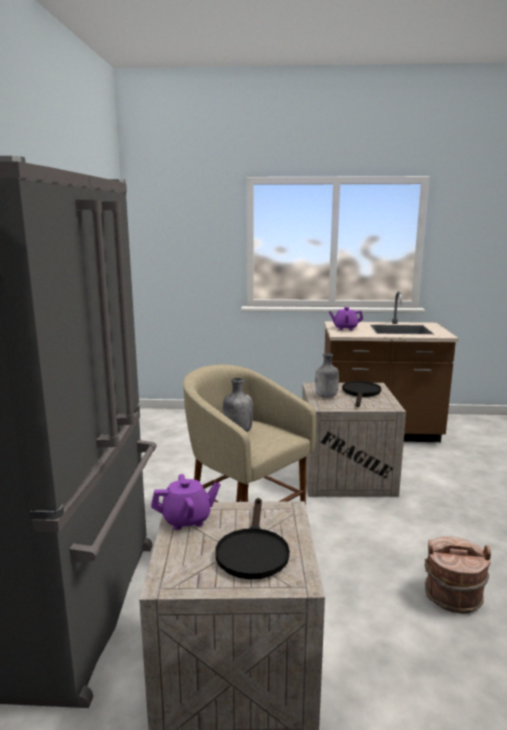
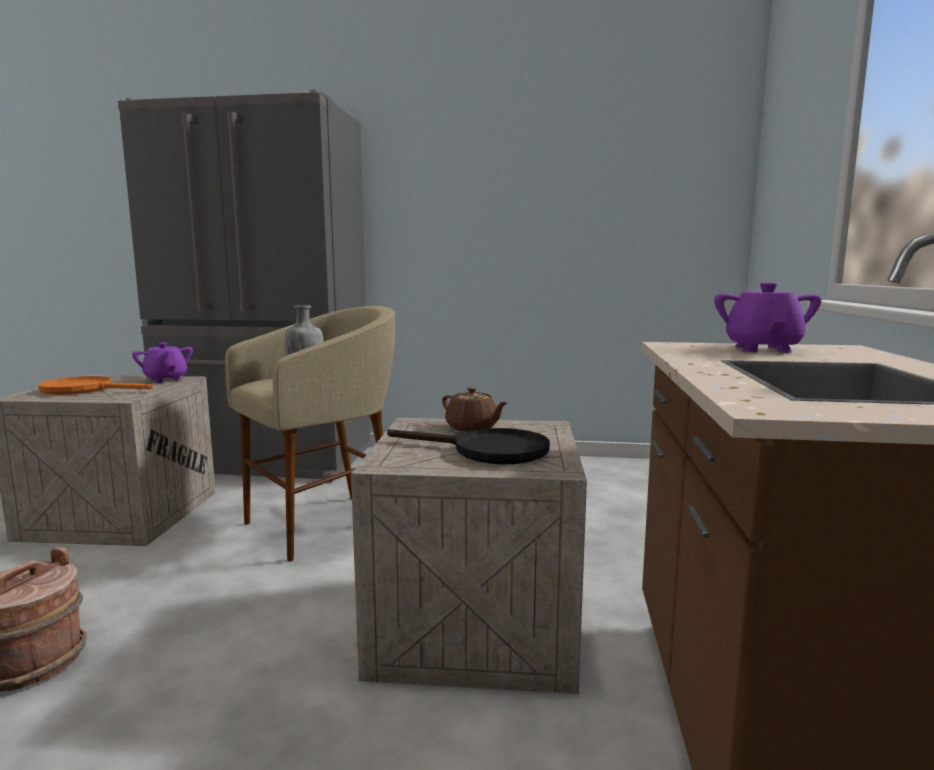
camera: 95 degrees right, 5 degrees down
(187, 520) = (166, 379): purple teapot -> purple teapot turned 150 degrees clockwise
(252, 550) = (85, 390): black frying pan -> orange frying pan
(326, 396) = (472, 428): grey bottle -> brown teapot

